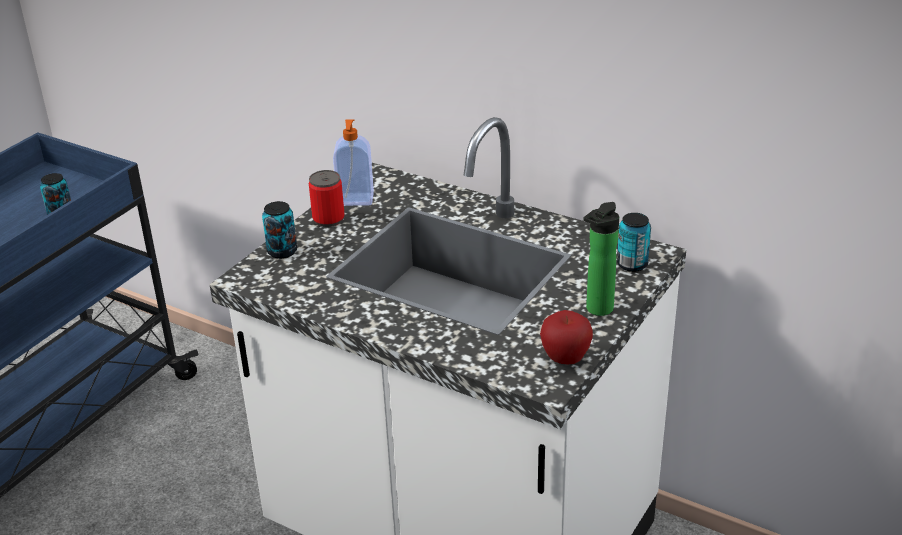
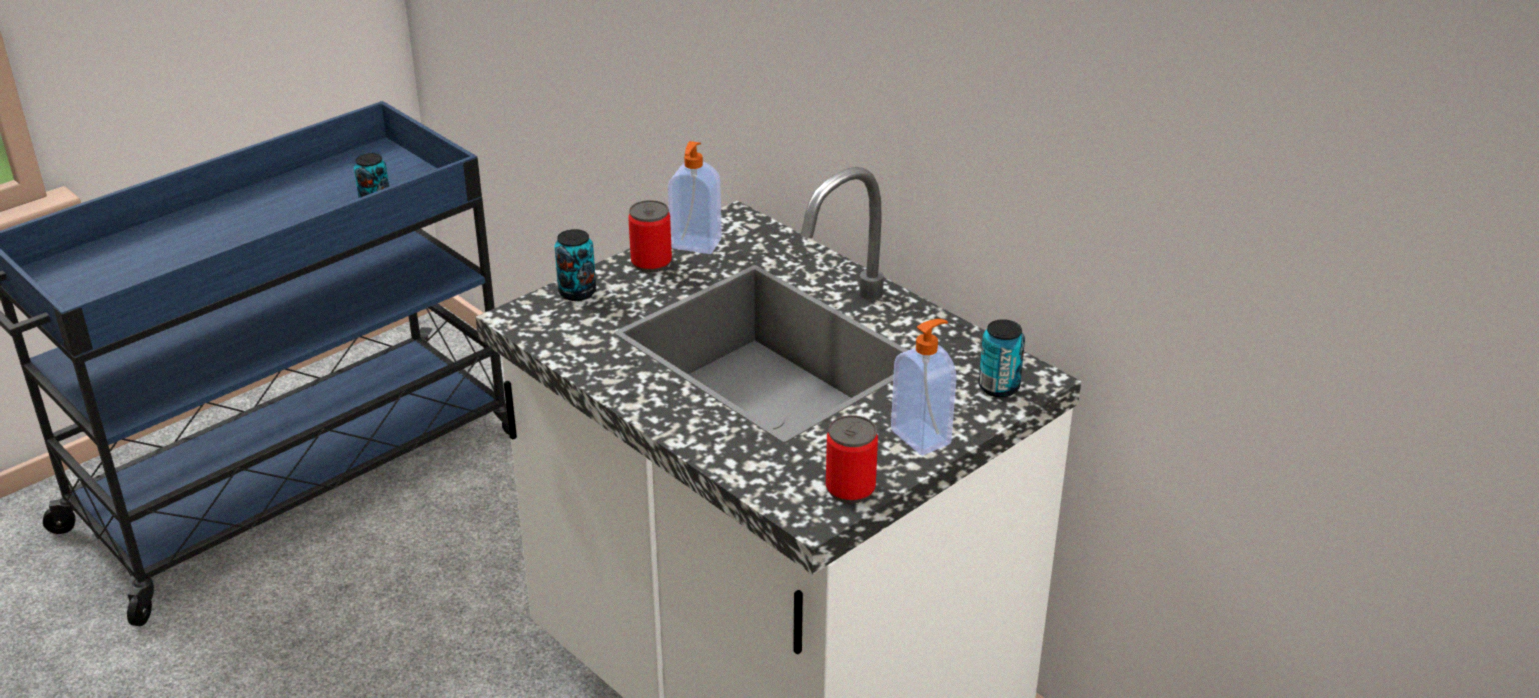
camera: 15 degrees right, 0 degrees up
(565, 359) = (850, 489): apple -> can
(597, 310) = (922, 436): bottle -> soap dispenser

